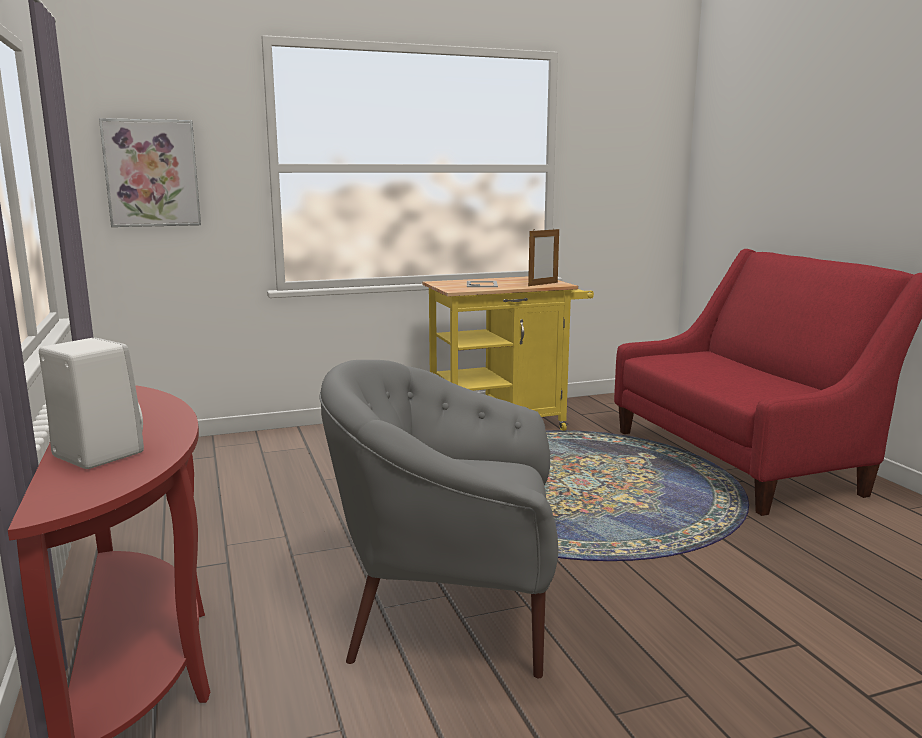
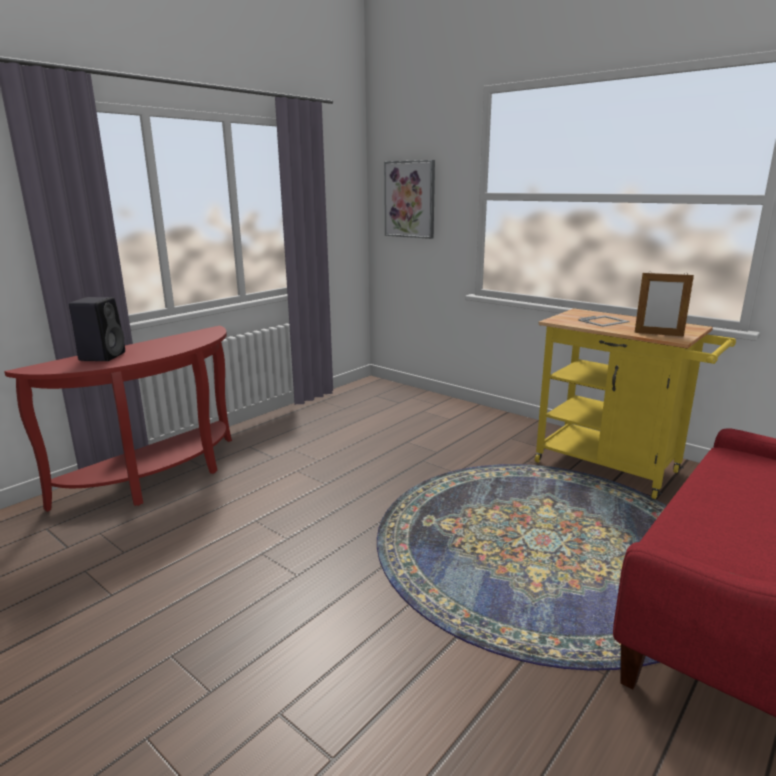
camera: 60 degrees right, 5 degrees up
(96, 454) = (103, 356): white speaker -> black speaker
(450, 609) = (268, 545): grey armchair -> none

